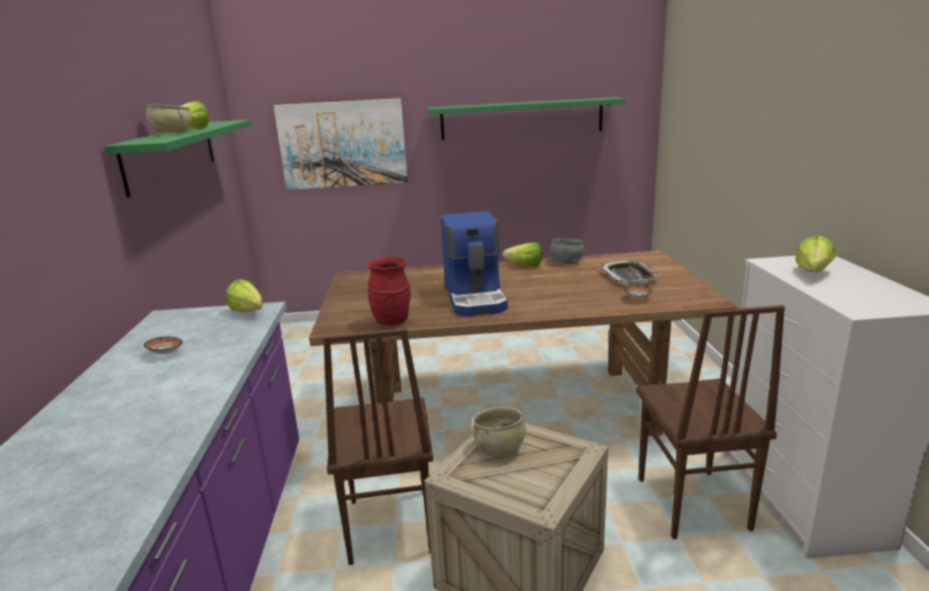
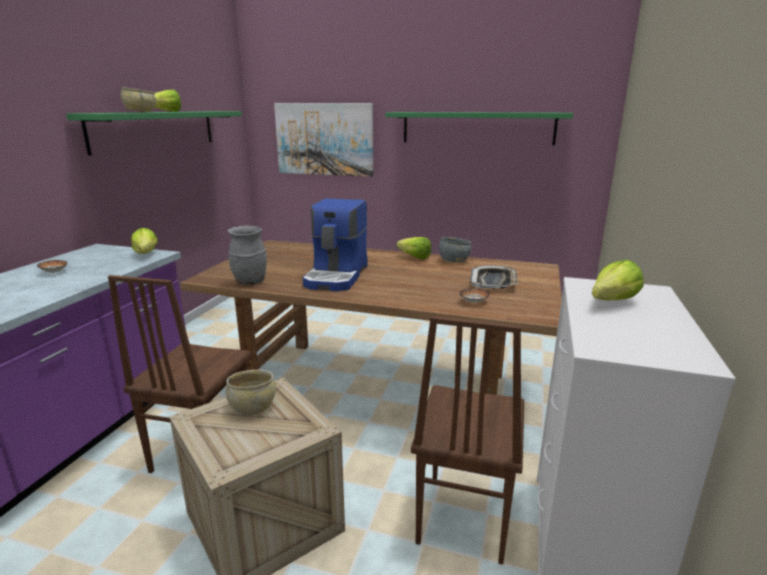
camera: 20 degrees right, 0 degrees up
(392, 321) = (250, 282): red vase -> grey vase

